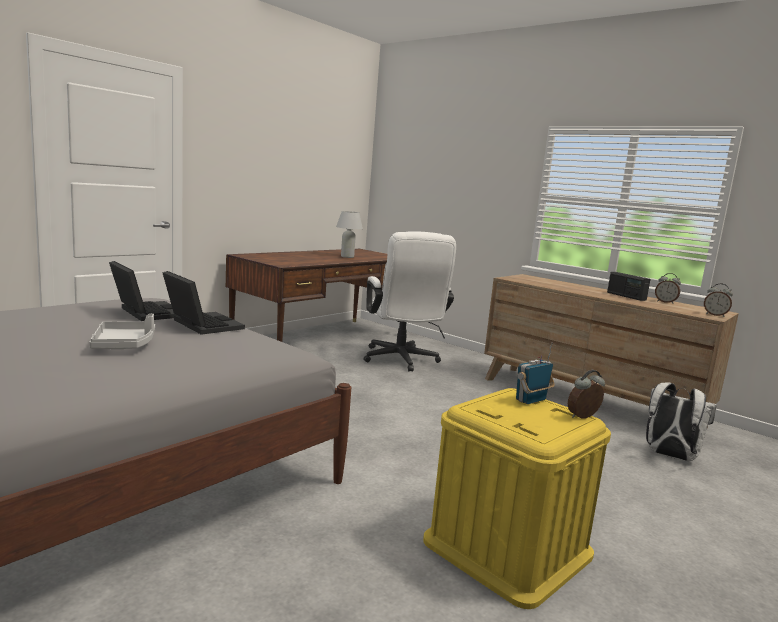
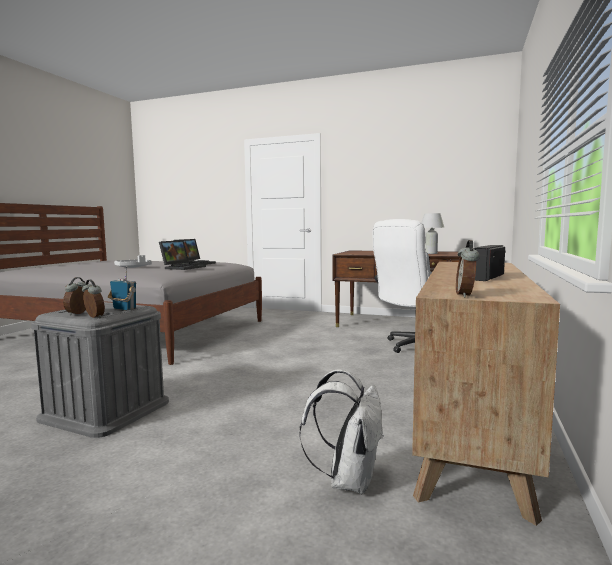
camera: 70 degrees right, 5 degrees down
(507, 547) = (106, 410): yellow storage box -> grey storage box
(665, 302) = (505, 284): alarm clock -> alarm clock (78, 313)

